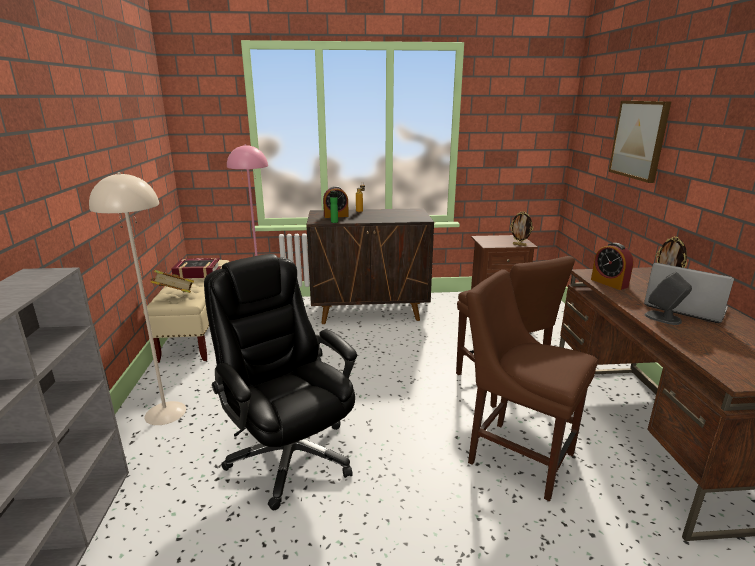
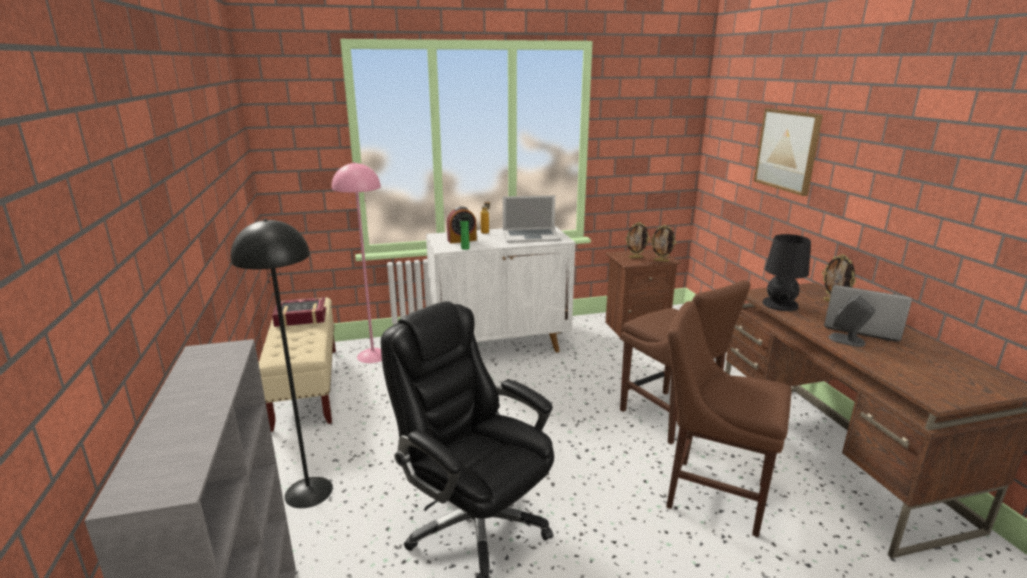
camera: 10 degrees left, 0 degrees up
(165, 412) = (308, 491): beige floor lamp -> black floor lamp
(175, 297) = (290, 351): book -> none
(370, 312) = (501, 346): brown cabinet -> white cabinet
(397, 215) = (531, 236): none -> laptop
(496, 241) = (635, 257): none -> picture frame
(609, 283) = (780, 304): alarm clock -> black table lamp

